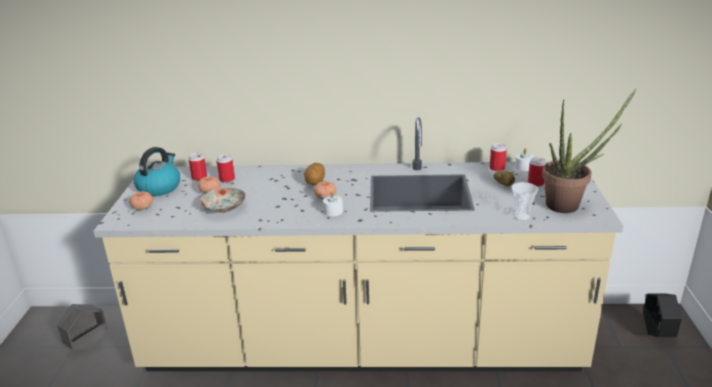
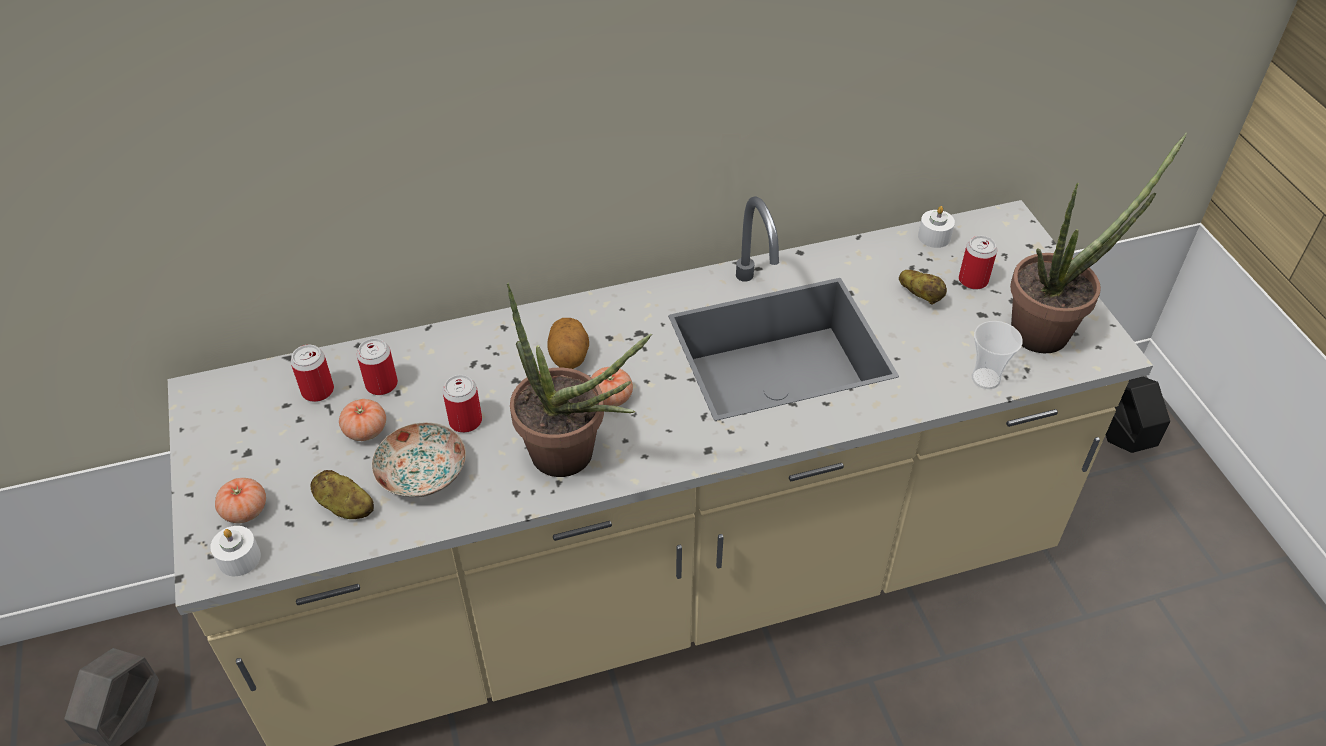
camera: 20 degrees left, 20 degrees up
(159, 187) = (245, 439): kettle -> none
(183, 213) = (345, 507): none -> potato
(294, 213) = (573, 459): none -> potted plant
(333, 211) = (646, 436): white candle -> white candle (239, 558)
(497, 168) = (890, 249): can -> can (465, 421)

